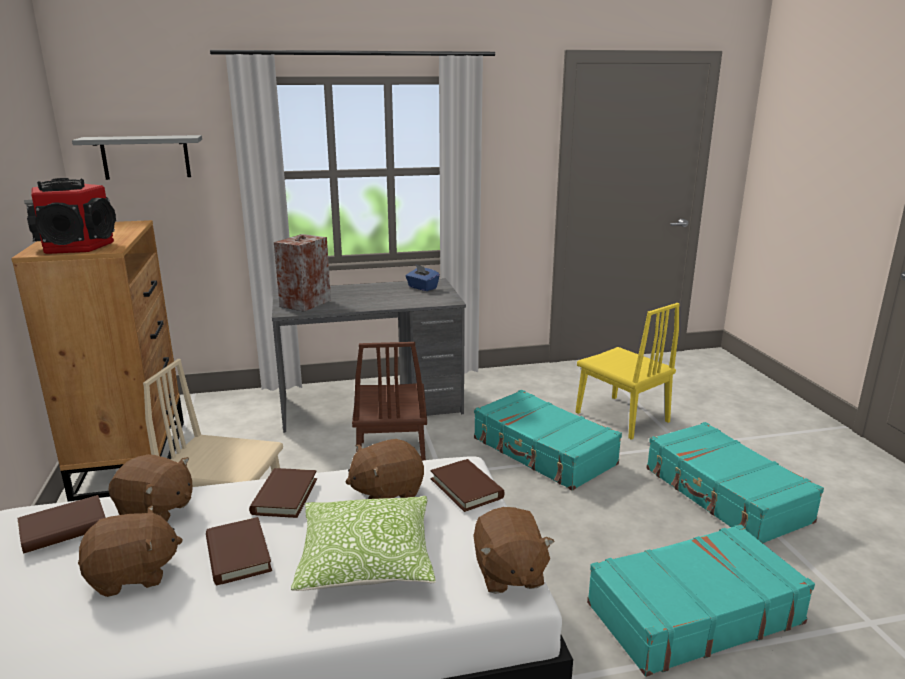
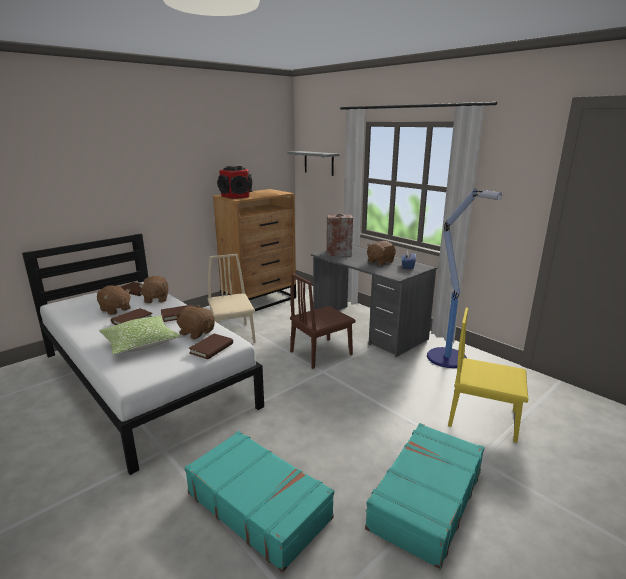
camera: 60 degrees right, 0 degrees up
(499, 388) = (448, 358): none -> floor lamp
(508, 573) = (143, 376): brown plush toy -> brown plush toy (380, 262)
(543, 452) = (387, 397): turquoise suitcase -> none
(621, 417) = (483, 418): yellow chair -> yellow chair turned 90 degrees clockwise

